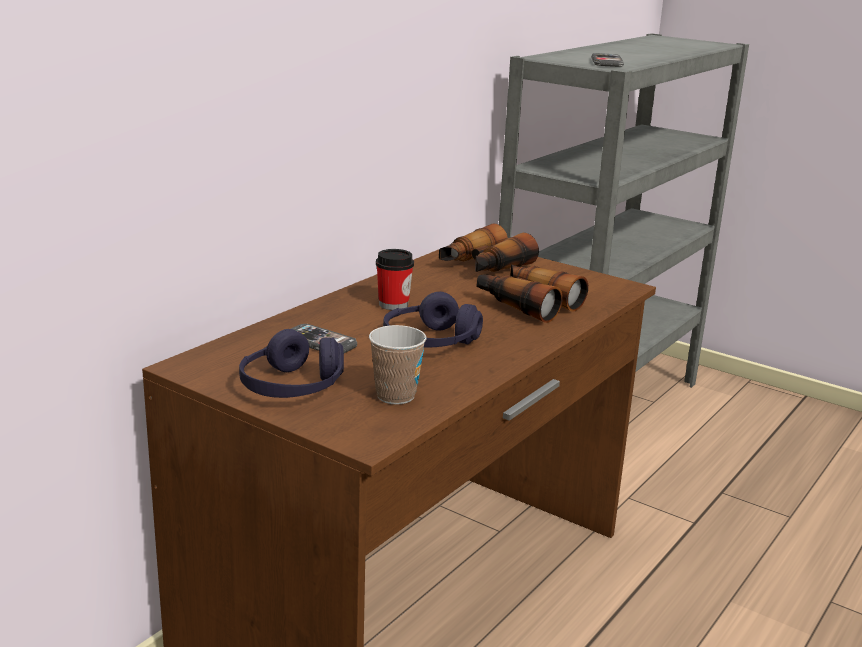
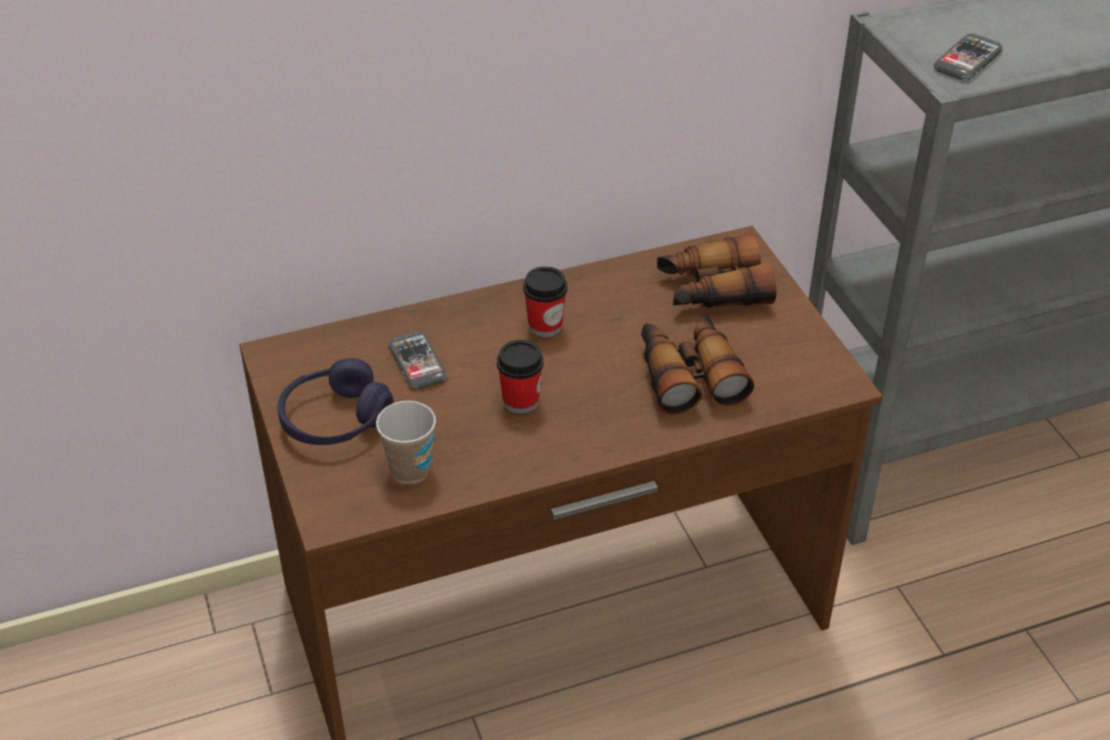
camera: 35 degrees right, 20 degrees up
(430, 342) = (520, 401): purple headphones -> cup

